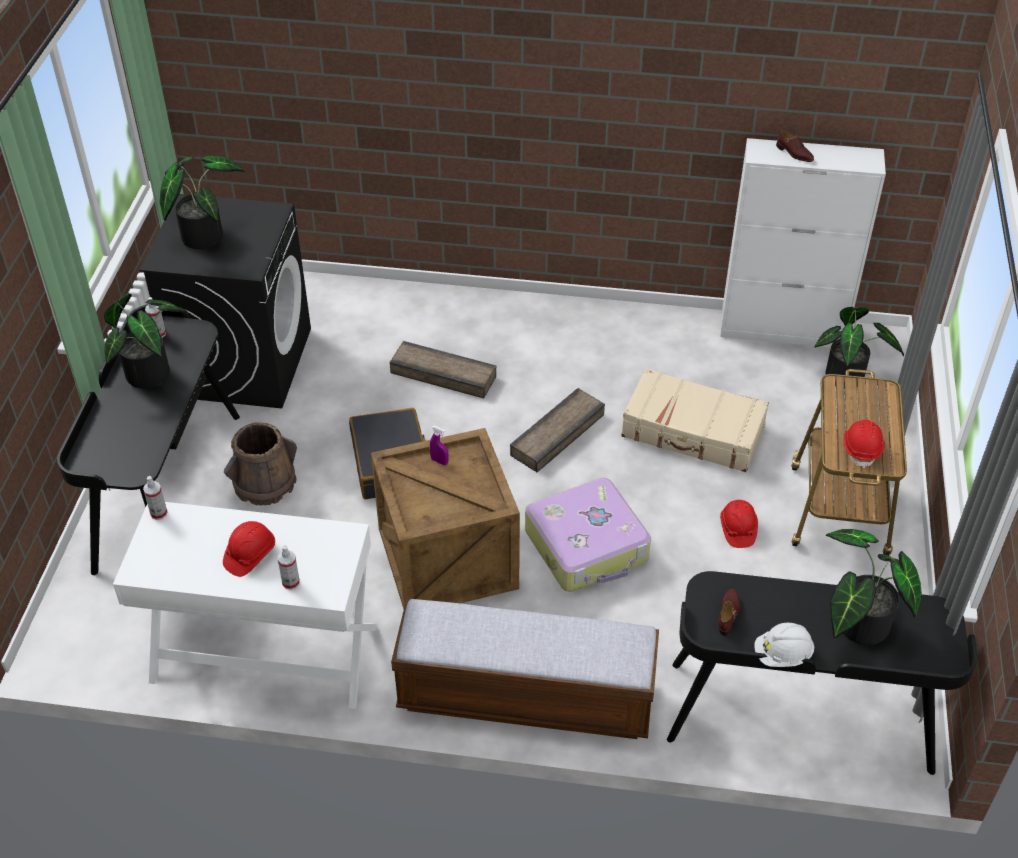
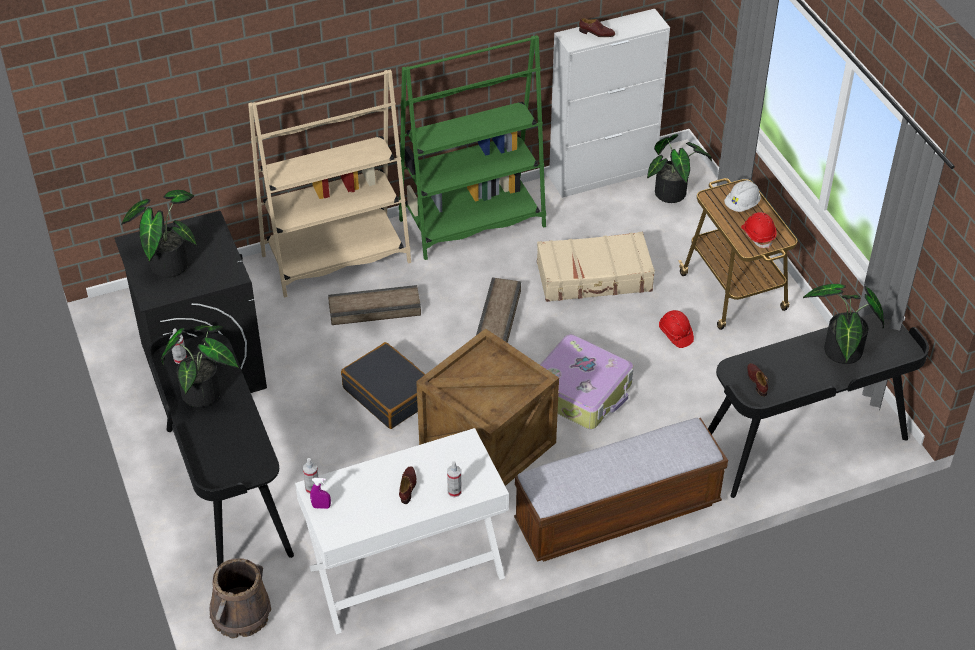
camera: 30 degrees left, 0 degrees up
(250, 555) = (408, 487): red hard hat -> brown shoe
(264, 483) = (301, 451): brown bucket -> brown bucket (241, 613)
(439, 461) = (470, 366): purple spray bottle -> purple spray bottle (321, 506)
(445, 311) = (336, 259): none -> beige bookcase
(606, 328) = (472, 223): none -> green bookcase
(782, 655) = (809, 392): white hard hat -> white hard hat (742, 205)

